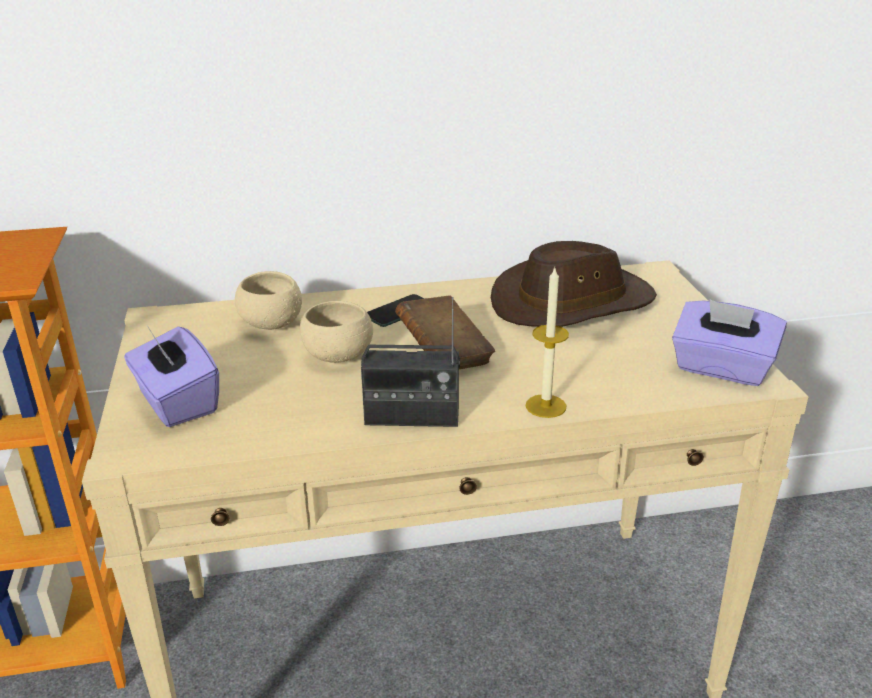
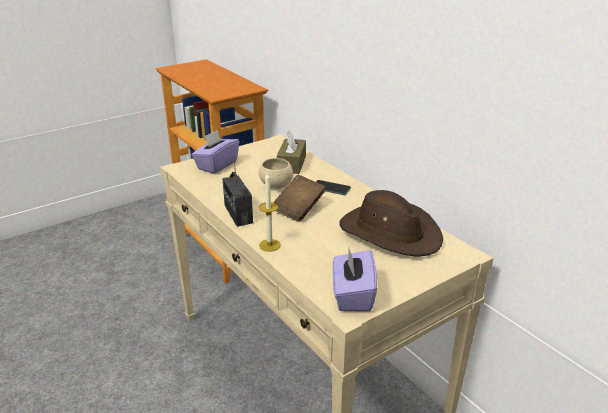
camera: 65 degrees right, 0 degrees up
(271, 324) = (291, 164): beige bowl -> brown tissue box

